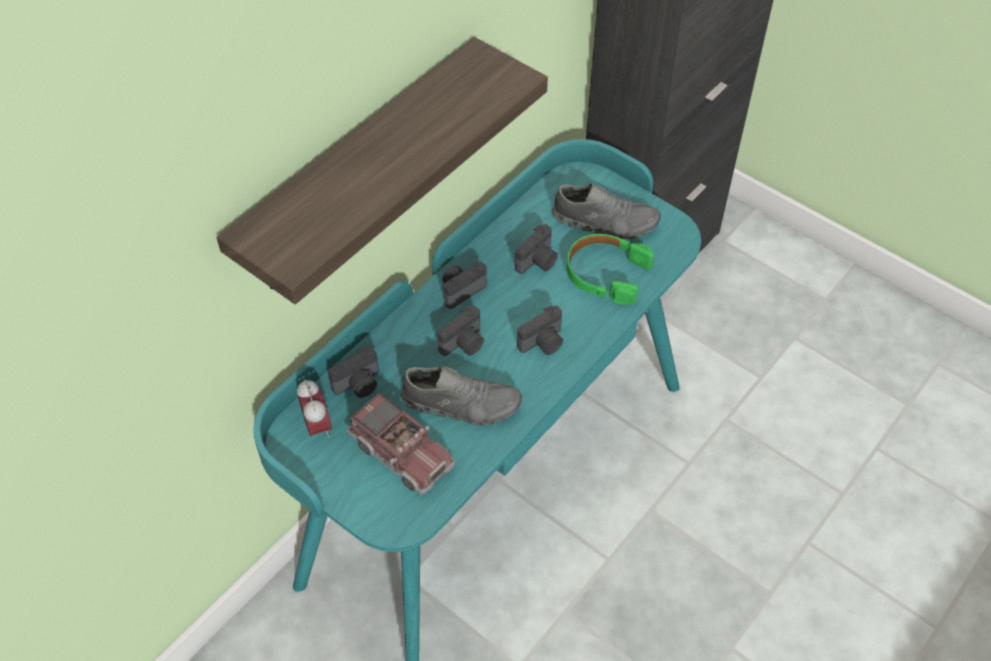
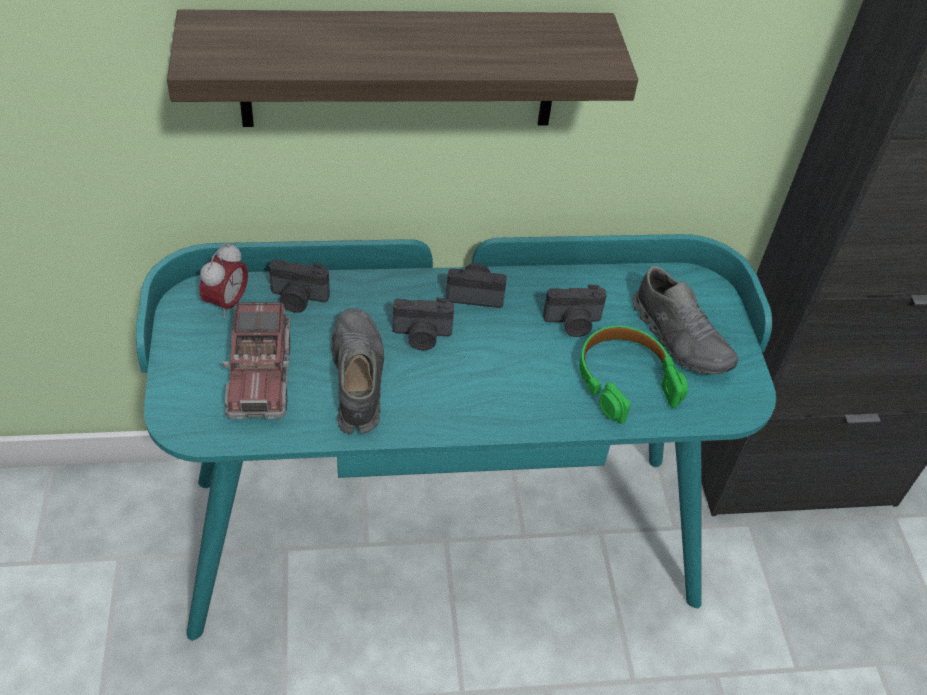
camera: 40 degrees right, 5 degrees down
(461, 404) = (357, 379): grey shoe -> grey shoe turned 150 degrees counterclockwise
(543, 343) = (490, 390): camera -> none

